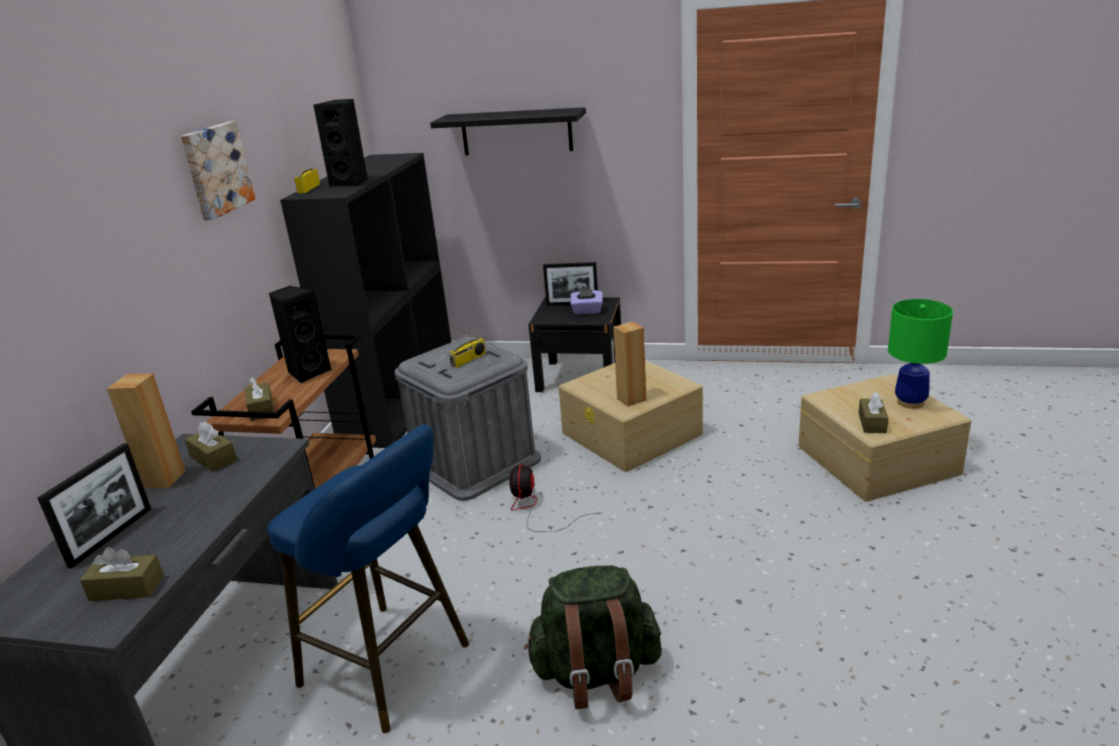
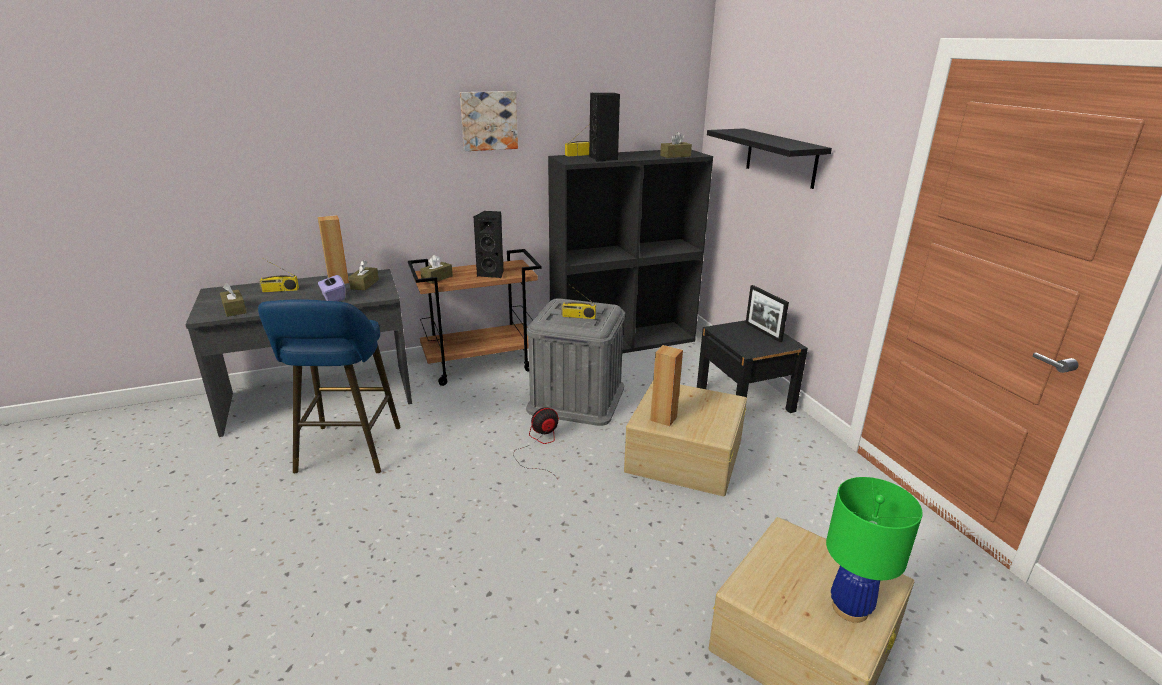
camera: 55 degrees right, 0 degrees up
(111, 536) = (280, 290): picture frame -> radio
(587, 311) = (757, 342): purple tissue box -> purple tissue box (333, 297)
(596, 673) = (371, 540): green backpack -> none
(872, 423) = (766, 583): brown tissue box -> brown tissue box (675, 156)

